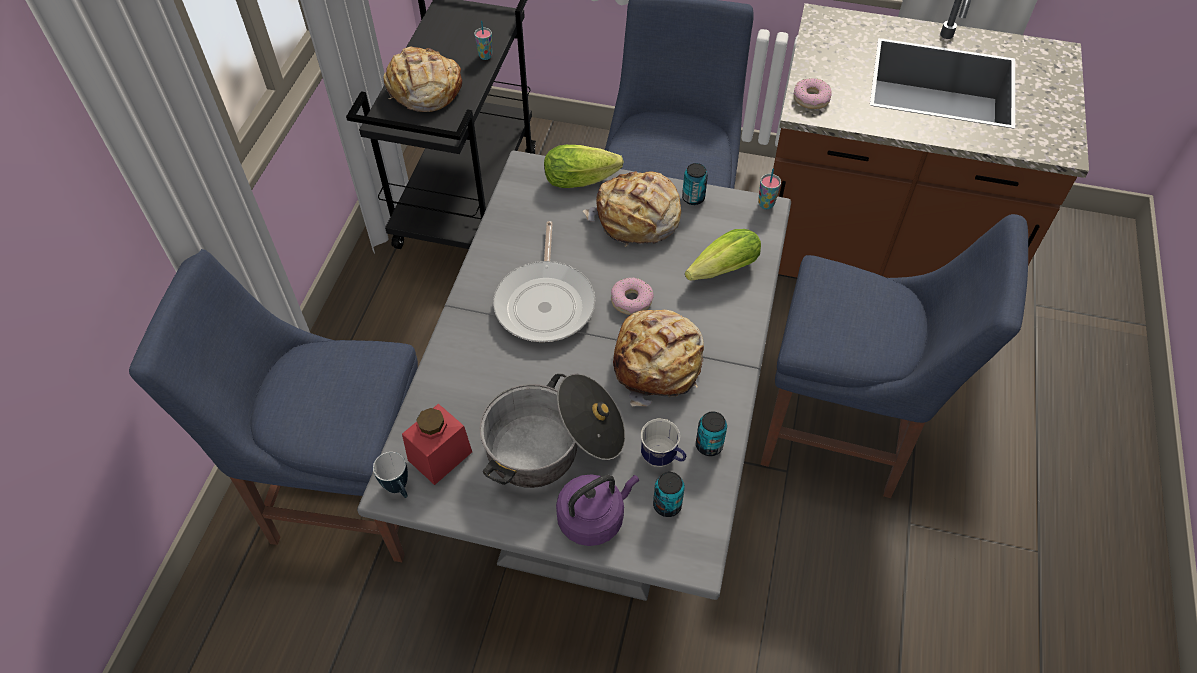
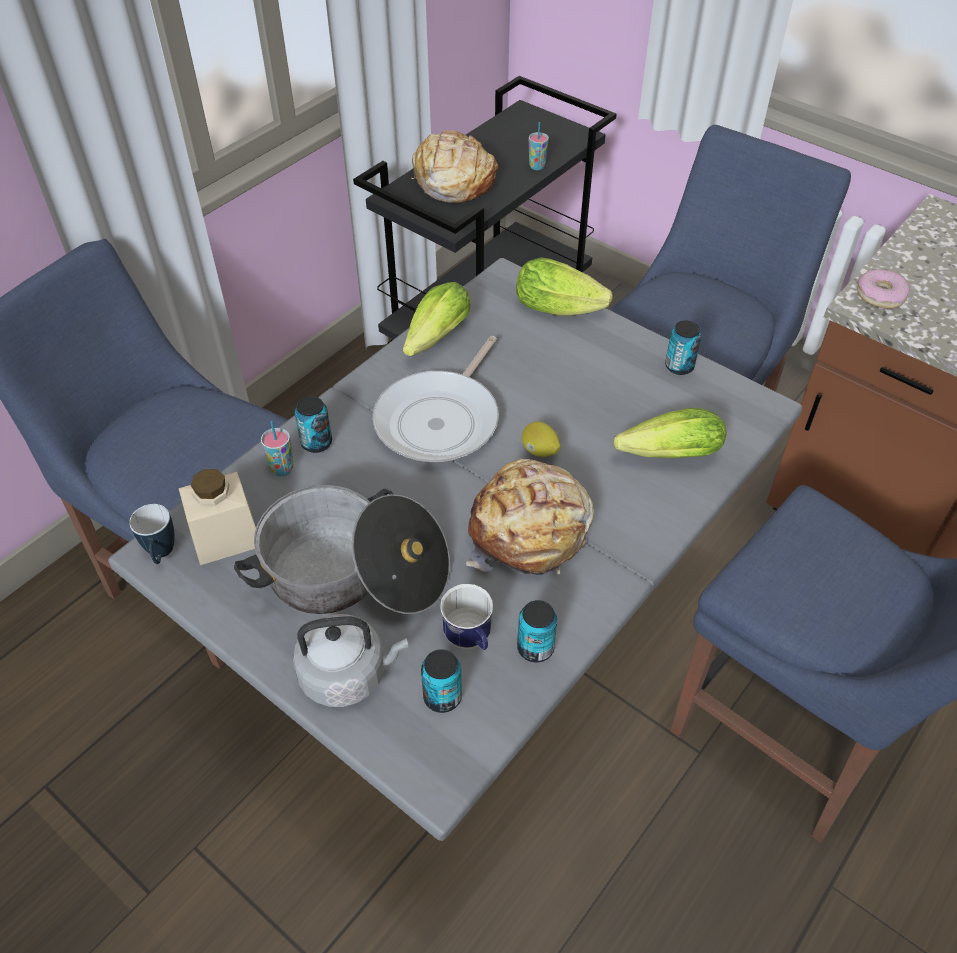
camera: 25 degrees right, 5 degrees down
(440, 456) = (226, 537): red jar -> beige jar
(462, 356) = (316, 443): none -> can
(501, 239) = (433, 340): none -> lettuce
(594, 517) = (348, 674): purple kettle -> grey kettle
(631, 300) = (539, 451): donut -> lemon
(637, 219) = (599, 367): bread -> none
(766, 204) = (766, 401): cup -> cup (282, 469)

